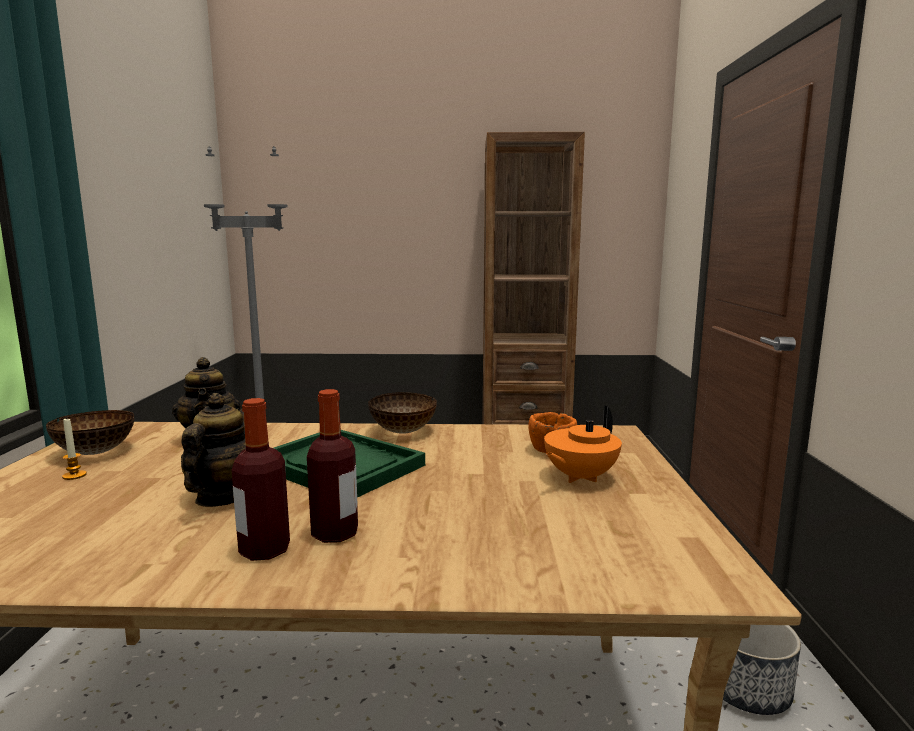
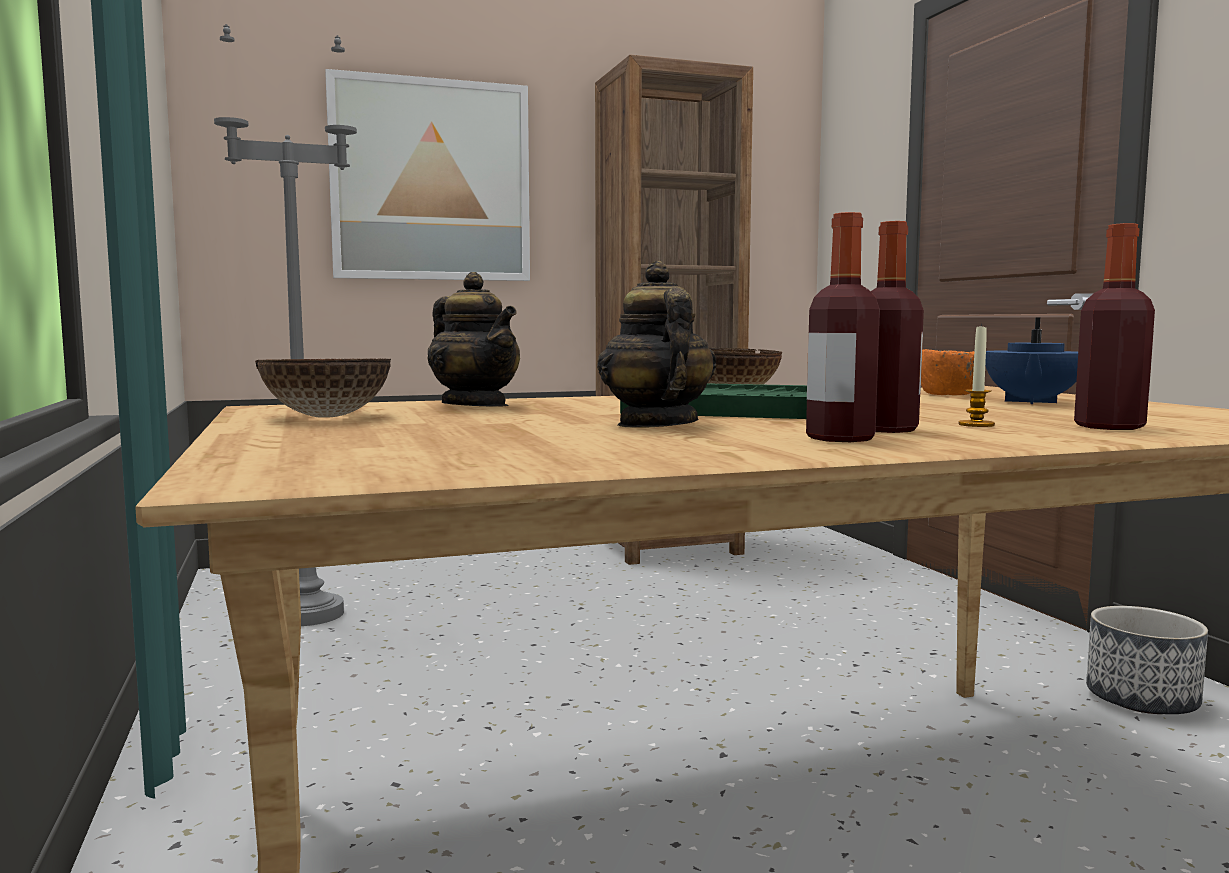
camera: 20 degrees left, 5 degrees down
(74, 475) = (364, 426): candle -> candle (976, 425)
(375, 218) = (431, 181): none -> picture
(503, 556) = (1109, 427): none -> bottle
(579, 477) = (1031, 402): orange teapot -> blue teapot

